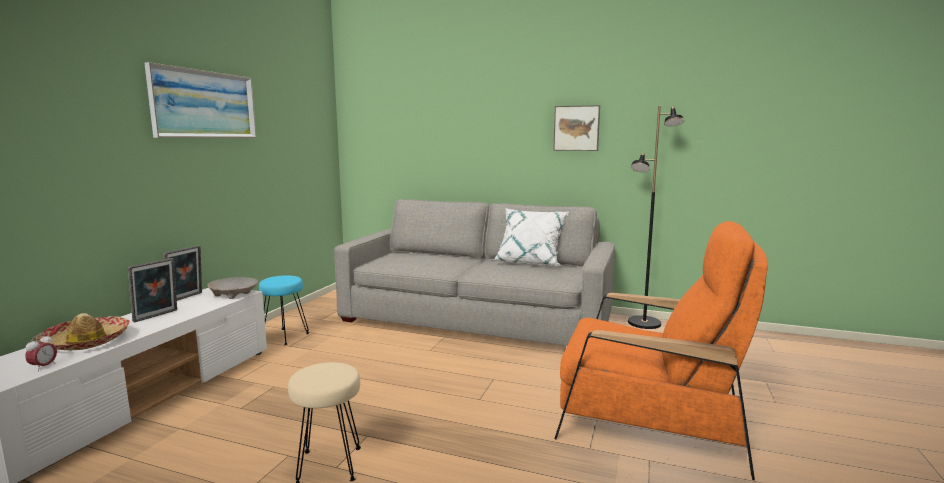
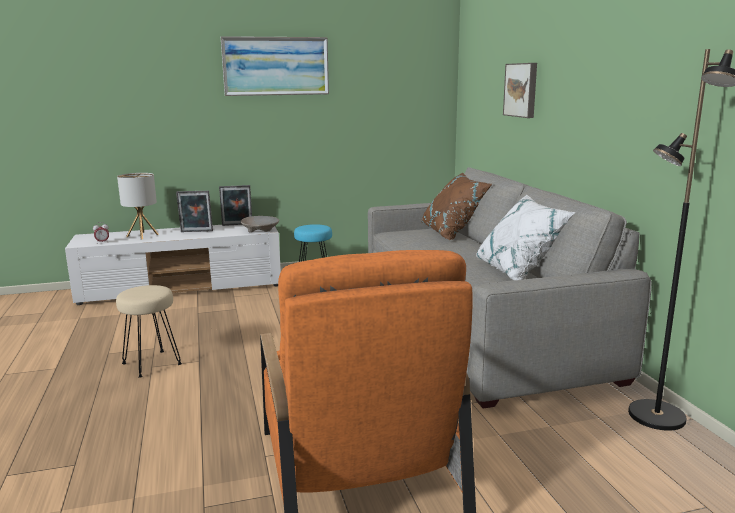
camera: 55 degrees right, 5 degrees up
(86, 341) = (142, 235): hat -> table lamp
(419, 254) = (453, 233): none -> brown pillow
(576, 128) = (632, 86): picture -> picture (522, 90)

